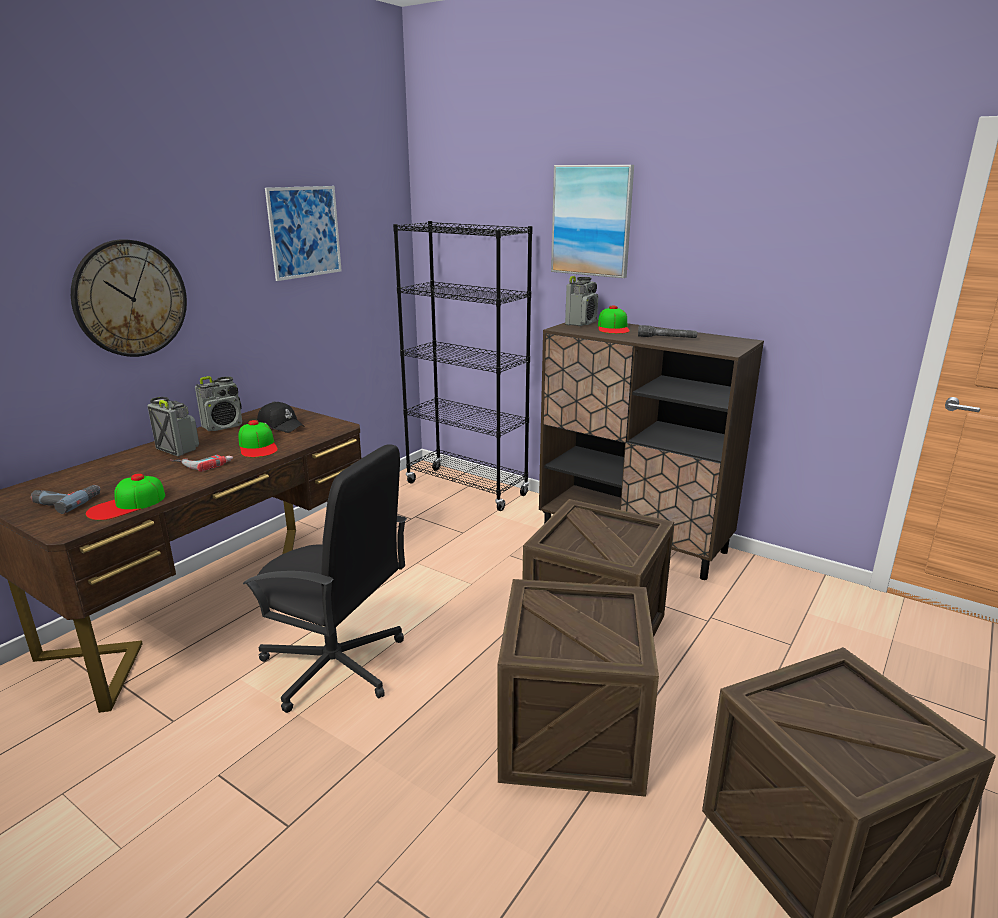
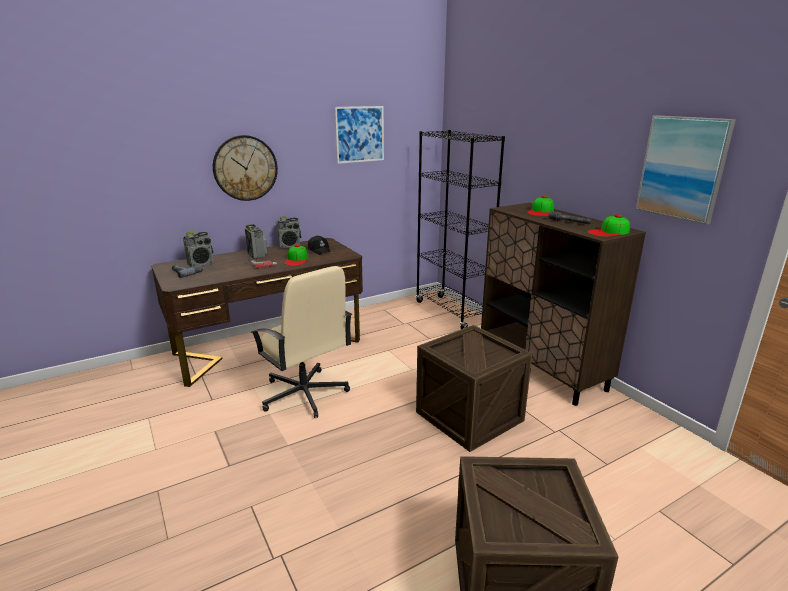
camera: 25 degrees right, 0 degrees up
(127, 505) = (209, 278): cap -> cap (609, 232)
(335, 665) = (304, 394): black office chair -> beige office chair
(572, 734) = (407, 471): crate -> none
(581, 323) = (523, 206): radio -> radio (201, 264)
(592, 221) = (542, 134): picture -> picture (682, 168)

